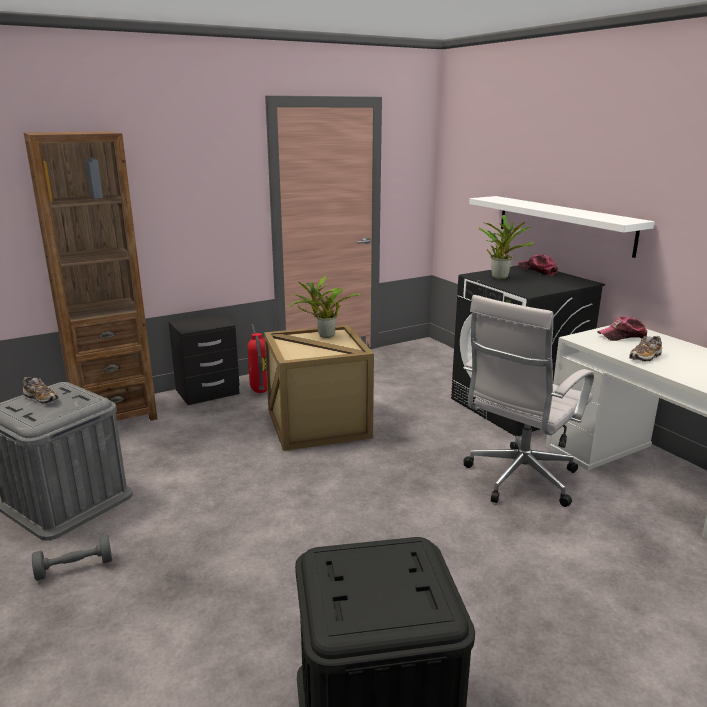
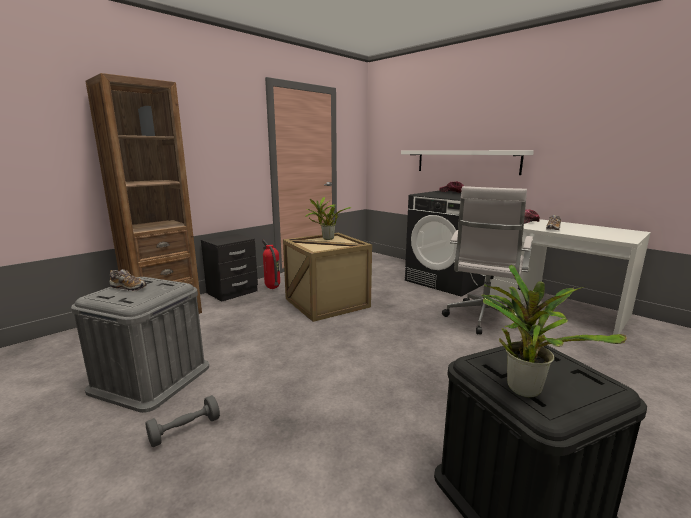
camera: 15 degrees left, 5 degrees down
(500, 277) = (436, 194): potted plant -> potted plant (522, 386)

